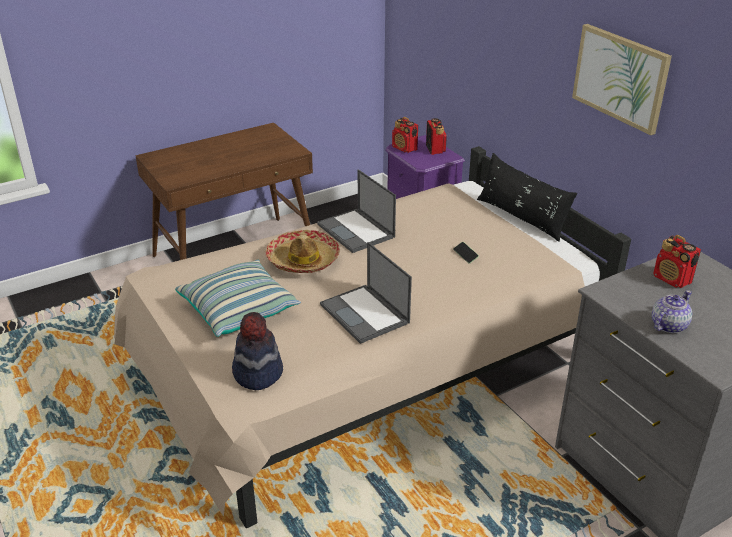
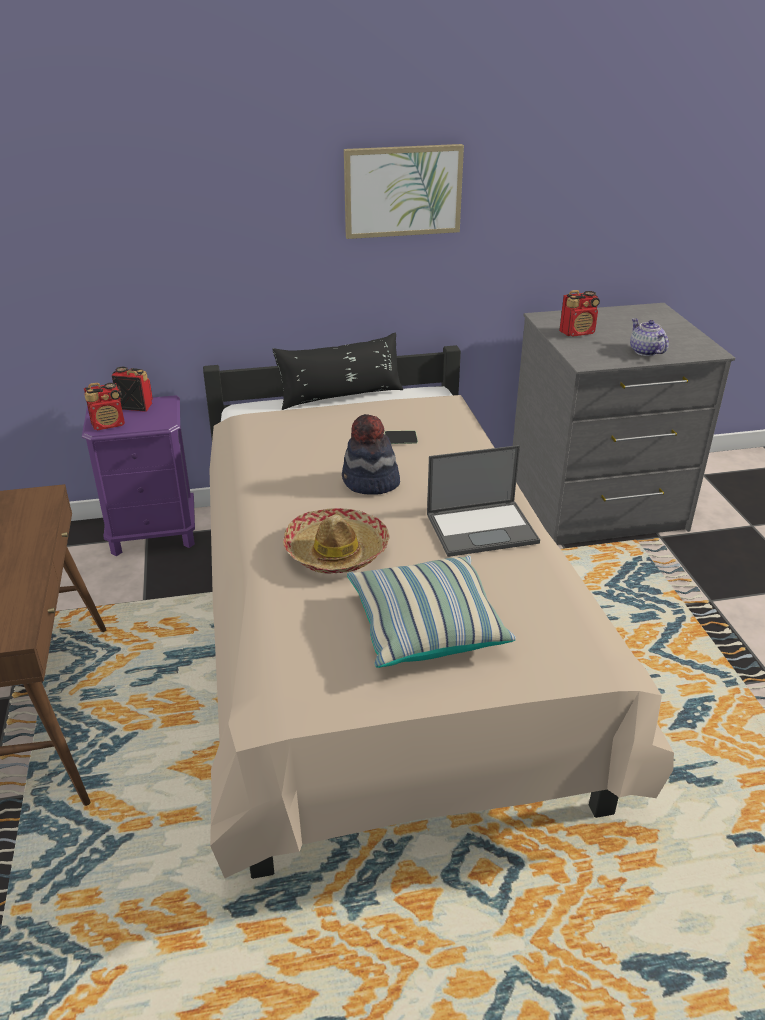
camera: 70 degrees left, 0 degrees up
(257, 372) = (570, 633): hat -> hat (370, 482)
(356, 231) = (295, 497): laptop -> none

